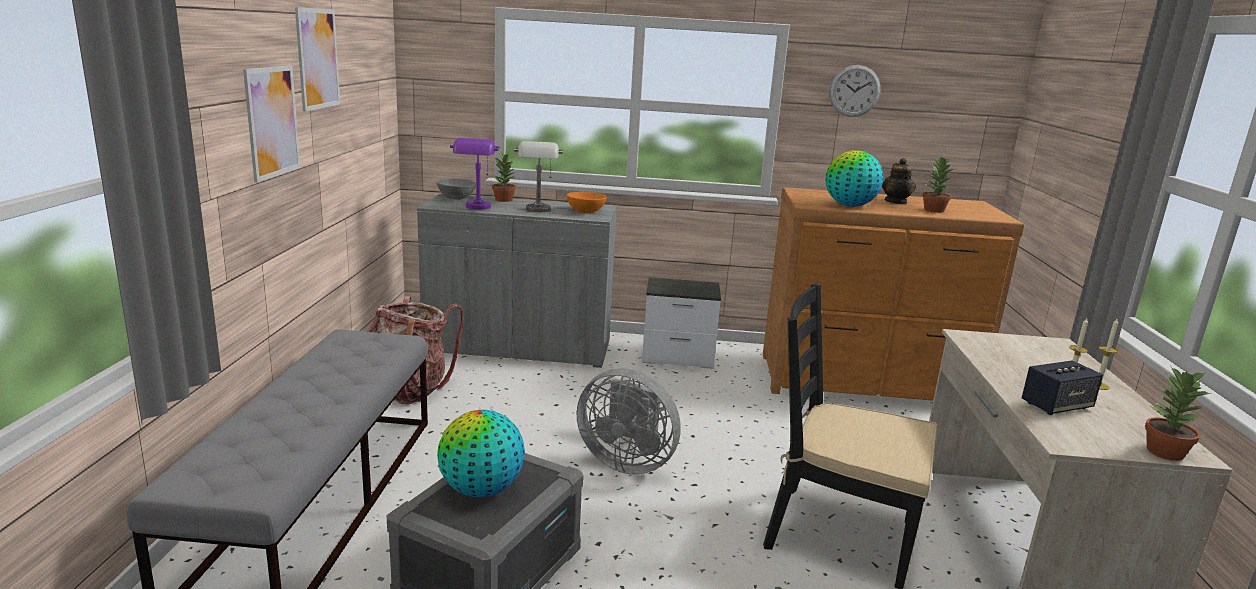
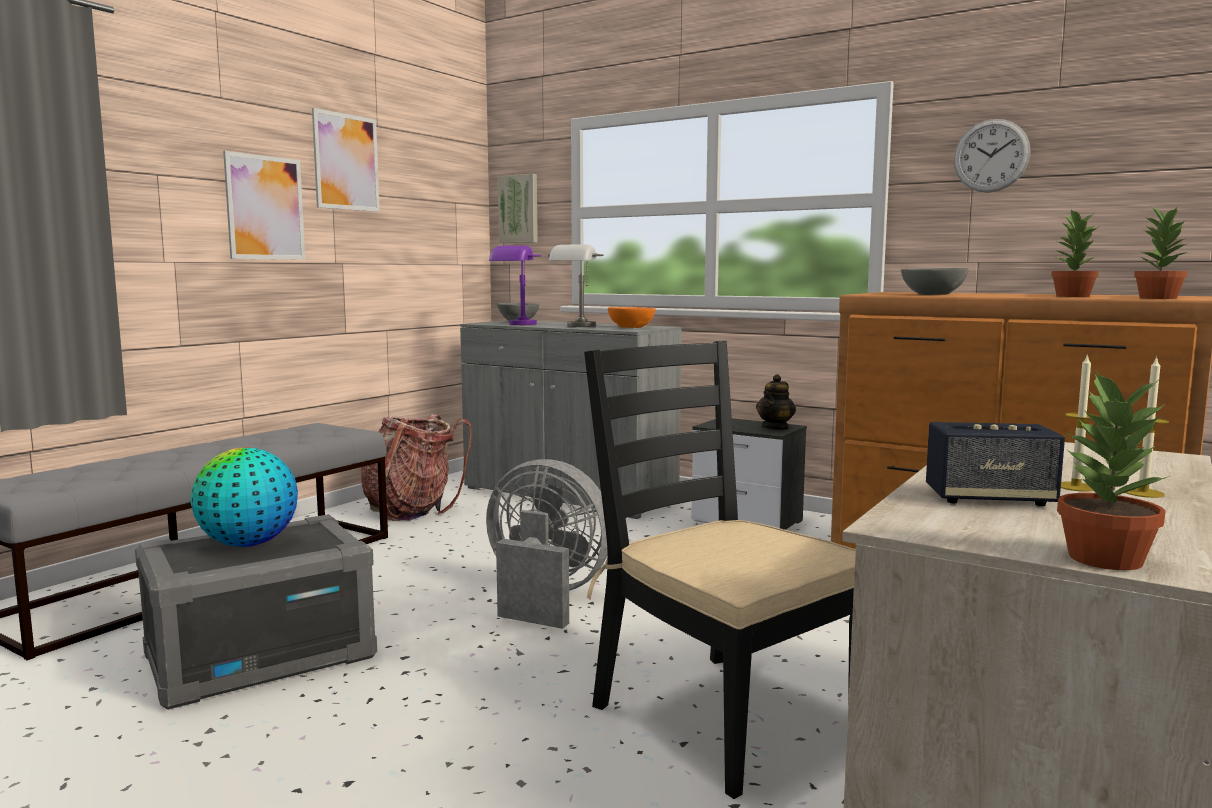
camera: 30 degrees right, 10 degrees down
(434, 85) = (519, 209): none -> picture
(504, 199) = (564, 322): potted plant -> potted plant (1157, 298)
(627, 462) = (544, 597): grey fan -> grey fan turned 150 degrees clockwise
(849, 206) = (932, 294): globe -> grey bowl
(896, 202) = (1028, 294): teapot -> teapot (775, 427)

